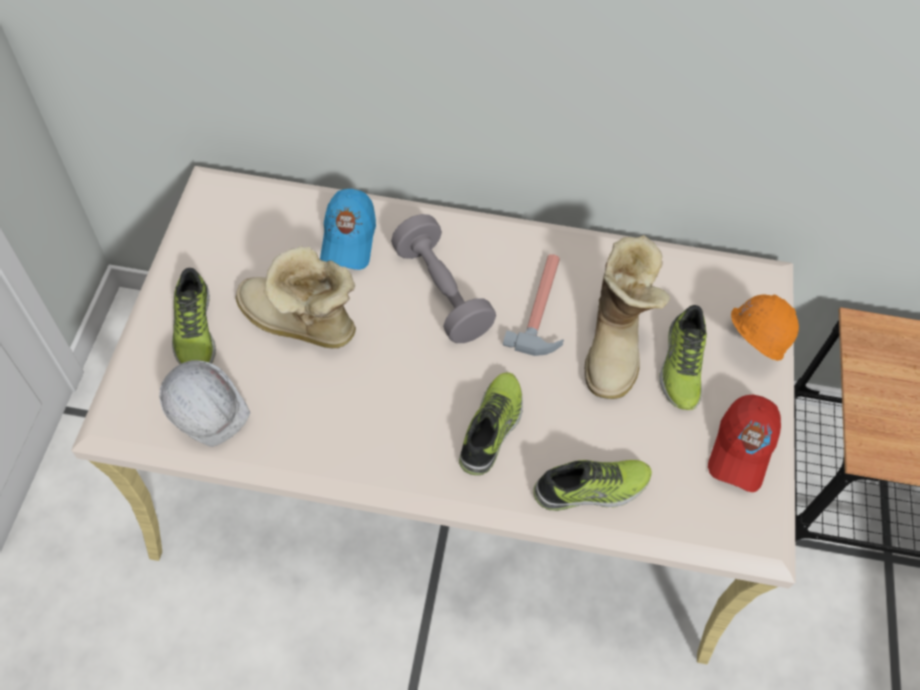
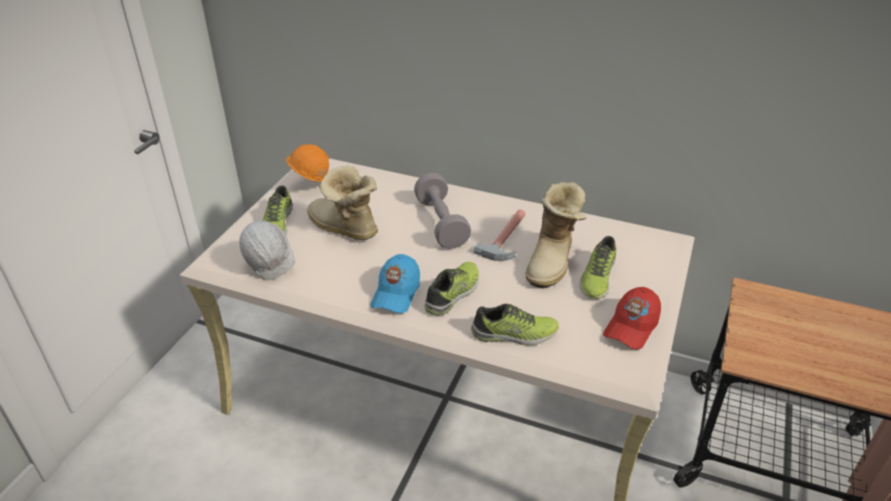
camera: 15 degrees right, 20 degrees down
(348, 239) = (389, 193): blue cap -> blue cap (396, 293)
(747, 347) = (649, 273): orange hard hat -> orange hard hat (310, 185)

